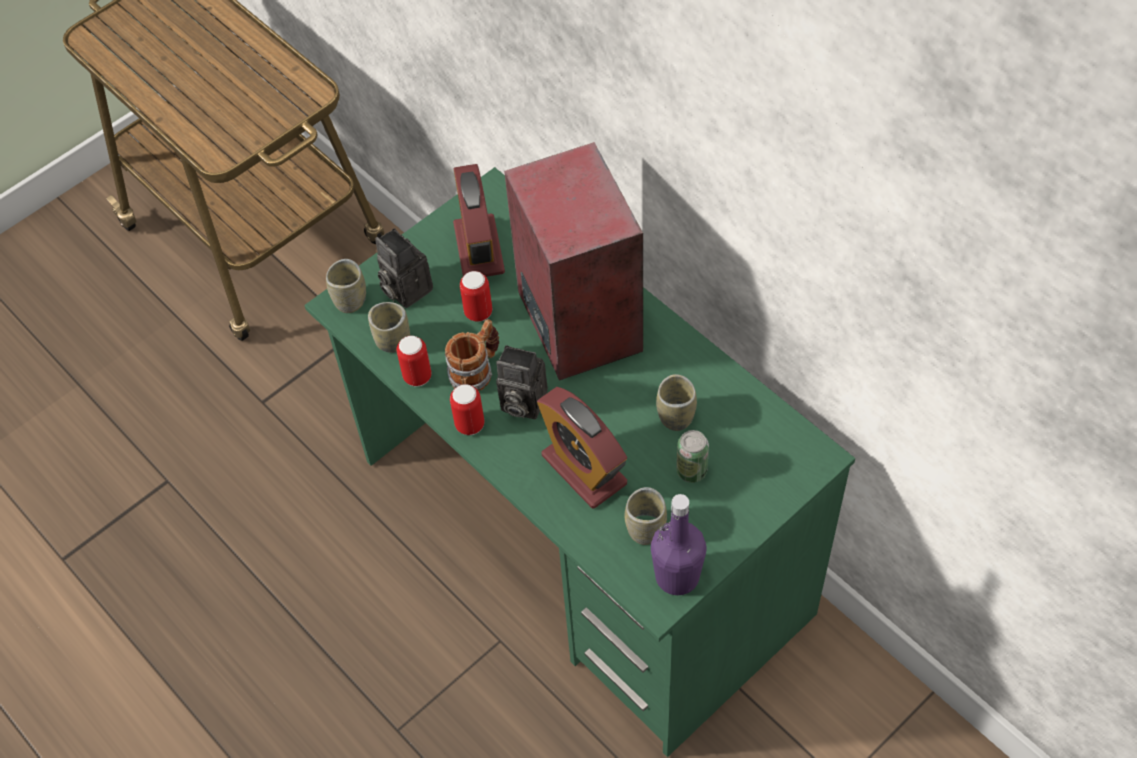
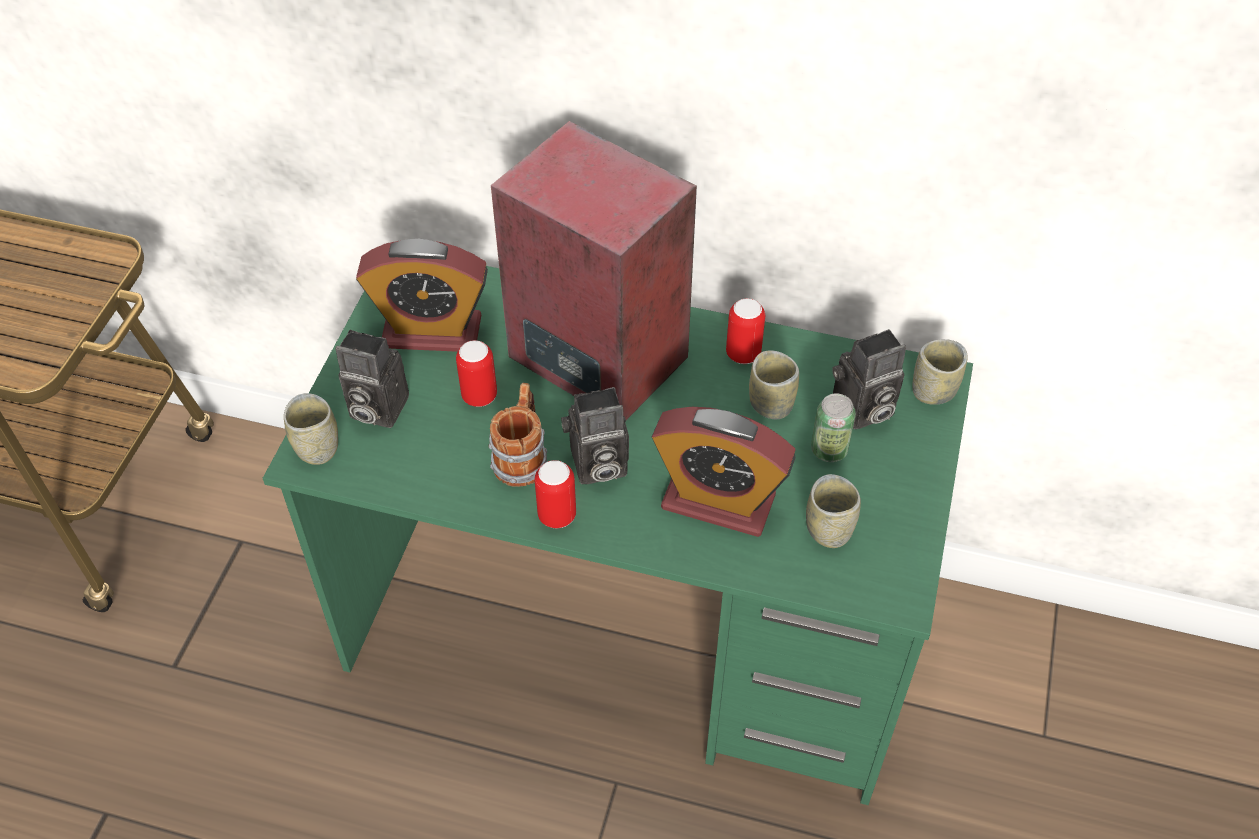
camera: 35 degrees left, 5 degrees down
(393, 341) = (401, 469): cup -> cup (933, 391)
(417, 376) = (458, 493): can -> can (743, 354)
(479, 248) = (431, 332): alarm clock -> alarm clock turned 45 degrees counterclockwise
(677, 576) = (898, 561): purple bottle -> none
(739, 453) = (862, 411): none -> camera

